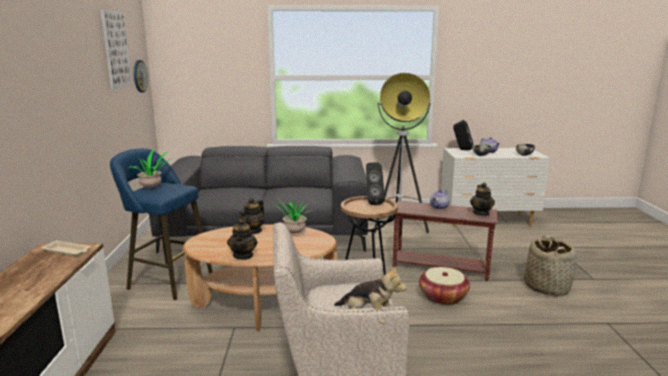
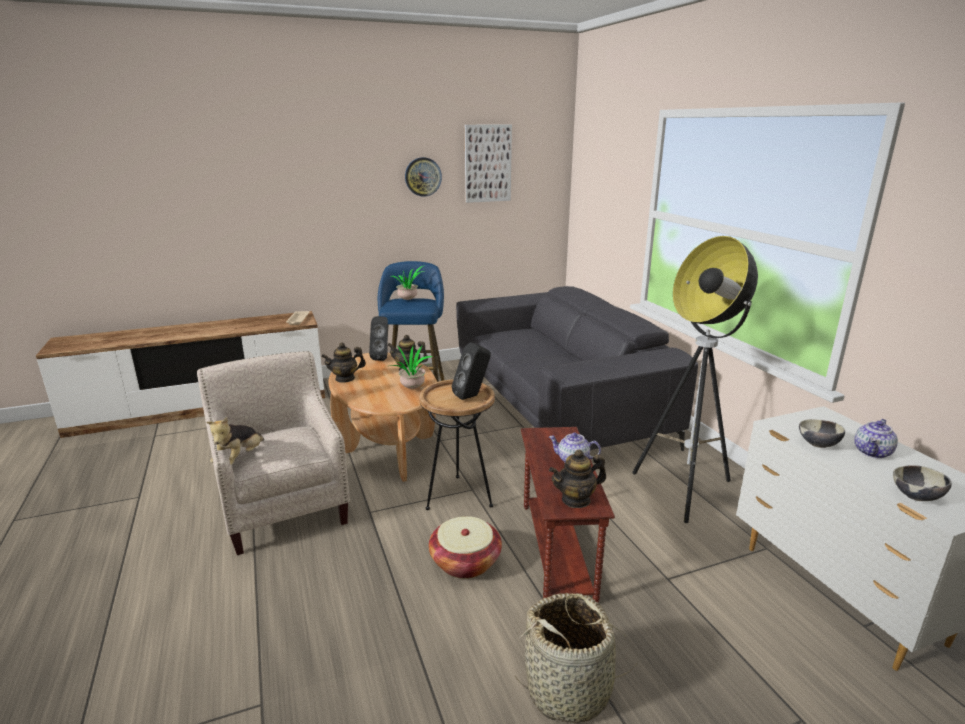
camera: 70 degrees right, 5 degrees up
(139, 76) = (538, 193): wall clock -> wall clock (423, 177)
(462, 150) = (837, 423): black speaker -> black speaker (382, 357)

